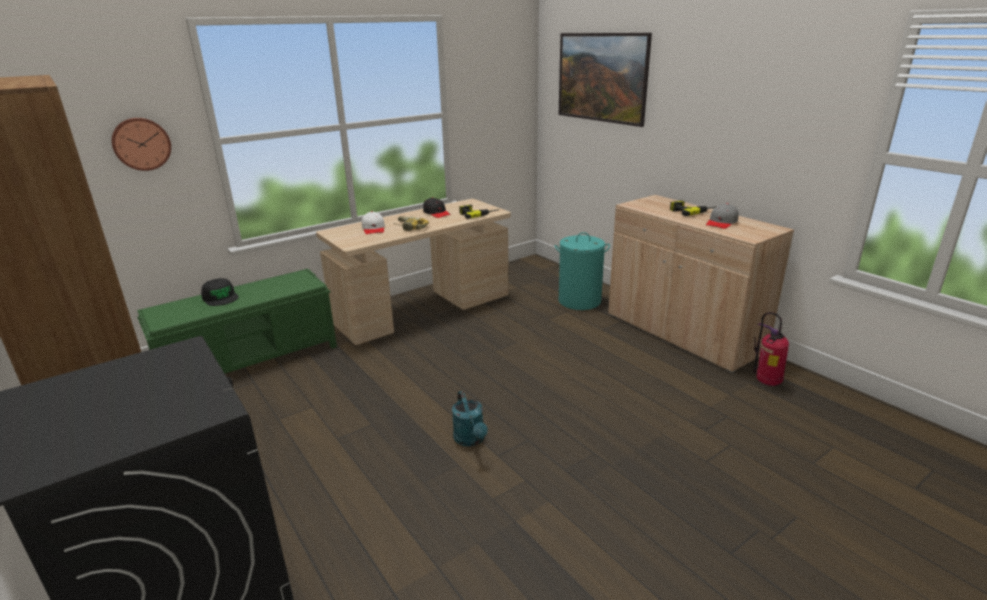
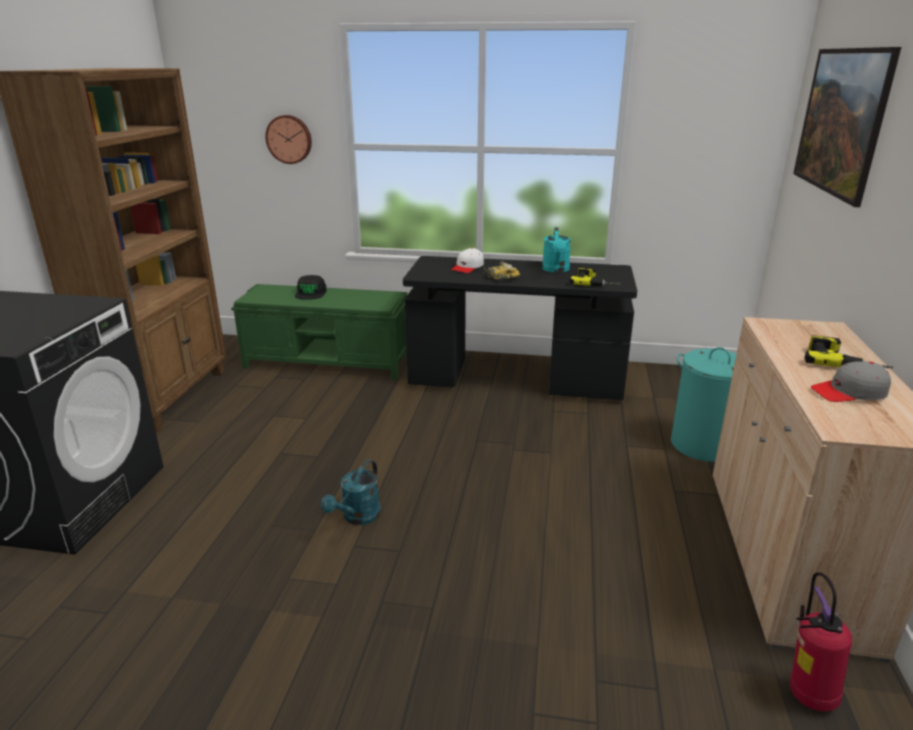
camera: 45 degrees right, 0 degrees up
(423, 310) = (515, 380): beige desk -> black desk
(436, 213) = (556, 270): black cap -> turquoise watering can

